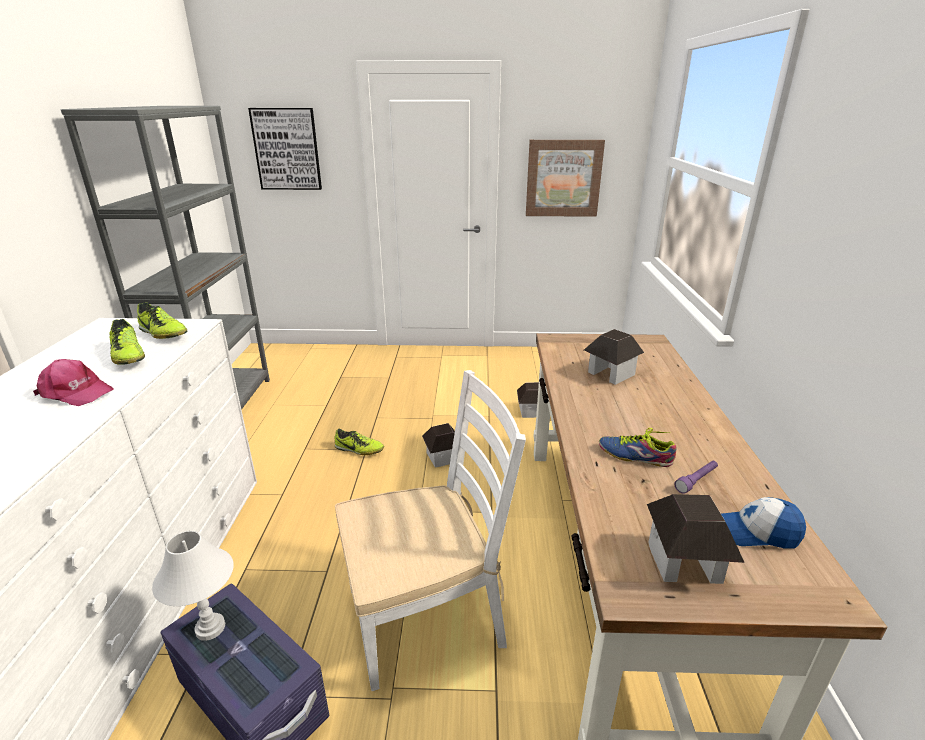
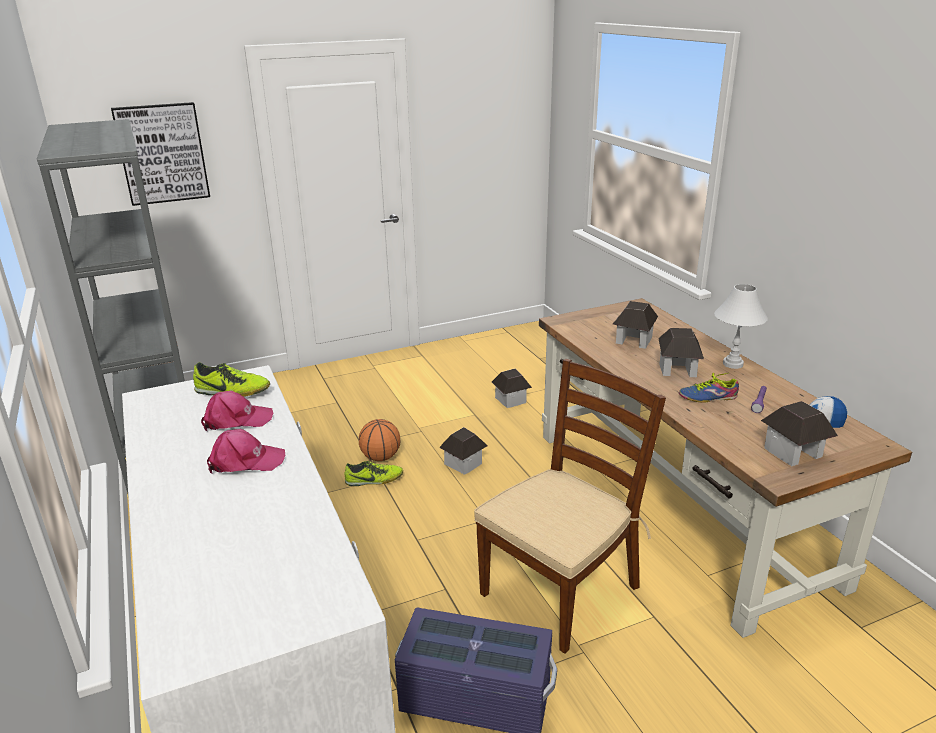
camera: 25 degrees left, 0 degrees up
(128, 356) = (236, 420): shoe -> pink cap
(210, 628) = (436, 641): white table lamp -> white table lamp (732, 364)
(381, 431) = (380, 457): none -> basketball
(426, 615) = (561, 589): white chair -> brown chair
(563, 178) = (476, 154): picture -> none
(629, 415) = (677, 369): none -> toy house

